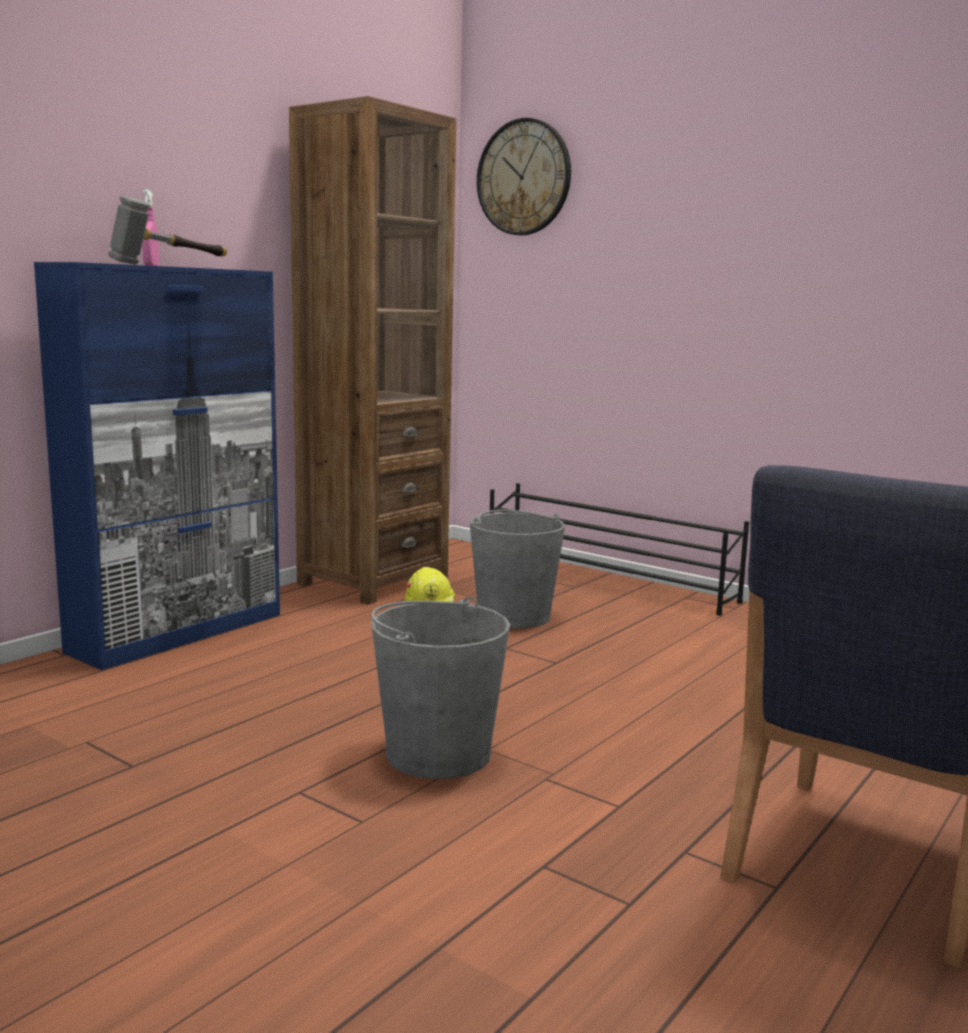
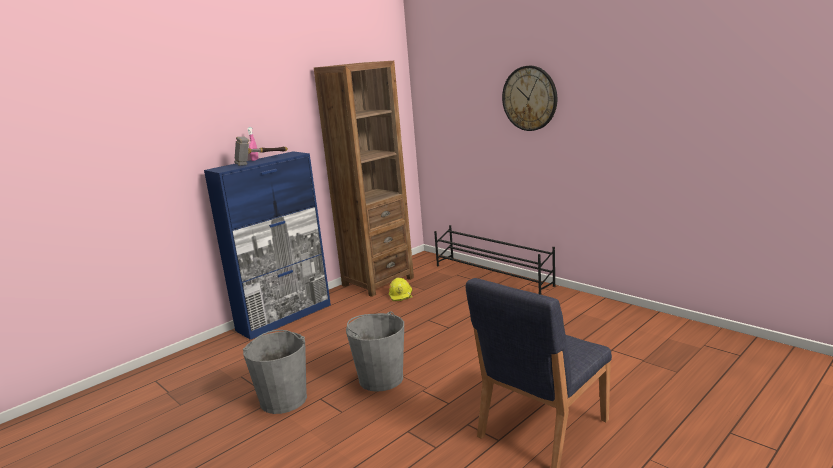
camera: 10 degrees right, 5 degrees up
(513, 616) = (438, 300): grey bucket -> grey bucket (283, 399)
(524, 177) = (438, 74): wall clock -> wall clock (529, 98)

